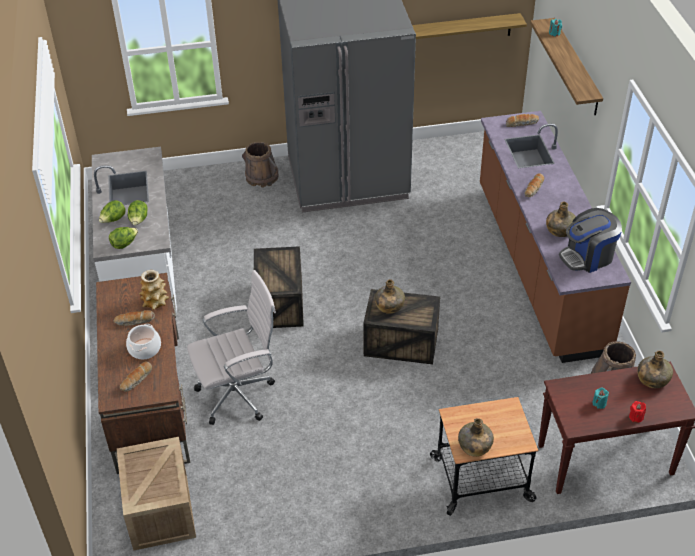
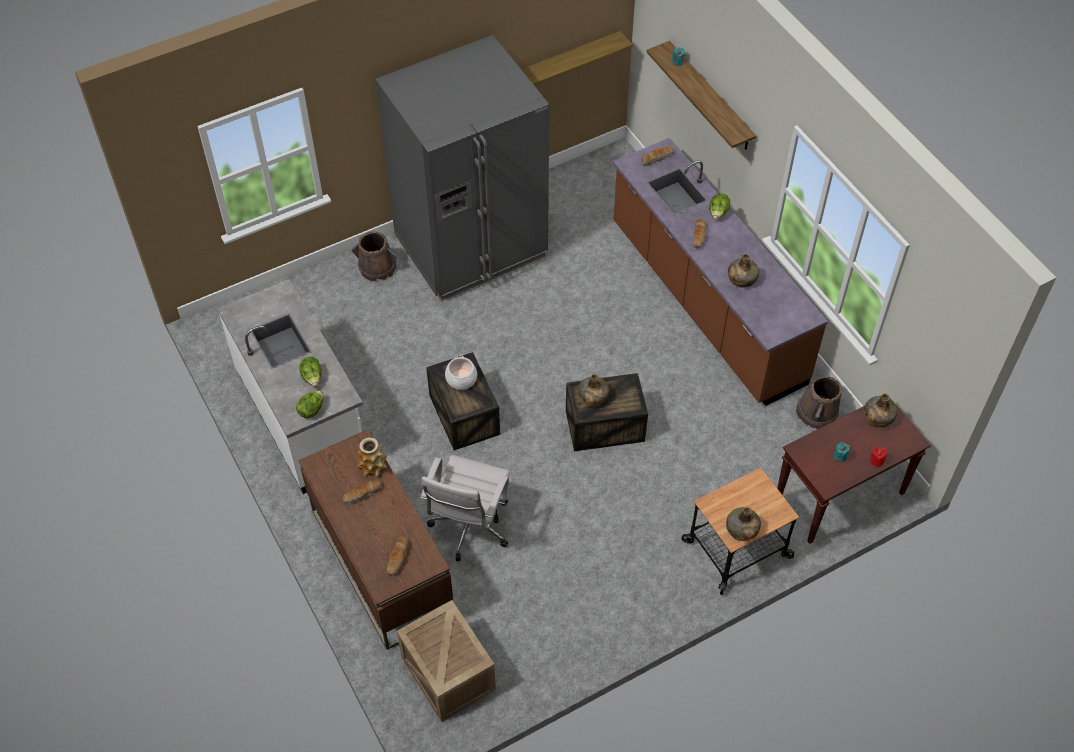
camera: 20 degrees left, 10 degrees up
(113, 220) = (284, 384): lettuce -> lettuce (718, 213)
(145, 349) = (389, 522): cooking pot -> cooking pot (461, 379)
(239, 394) = (469, 529): white office chair -> white office chair turned 150 degrees clockwise
(588, 256) = (778, 303): coffee machine -> none

